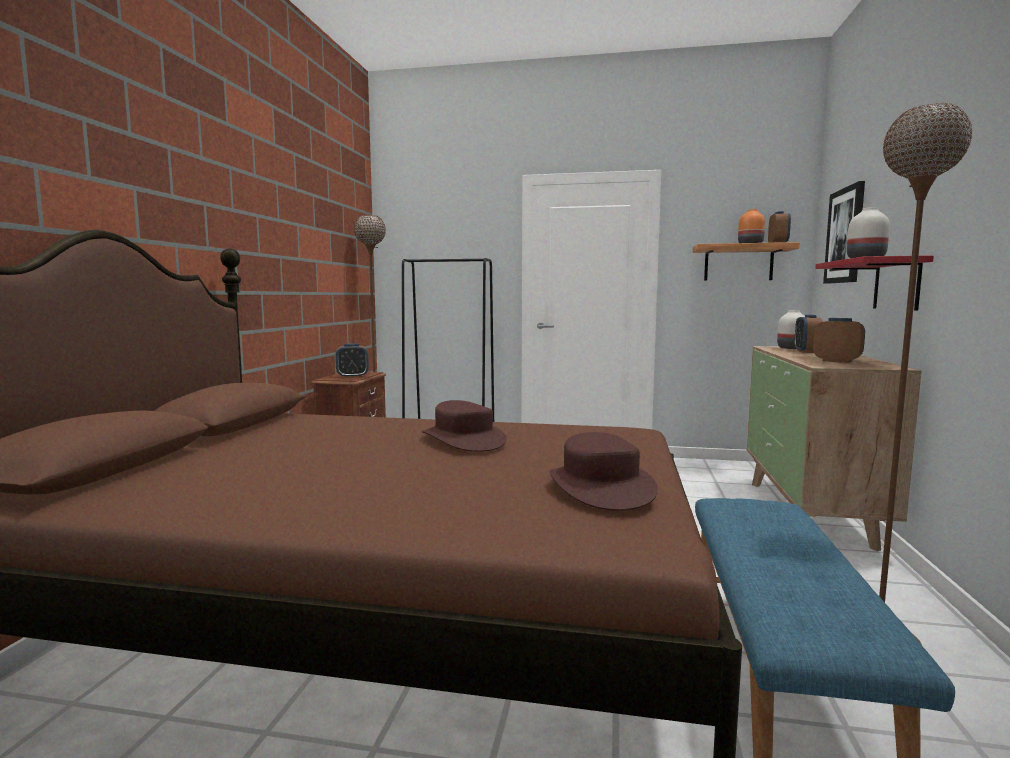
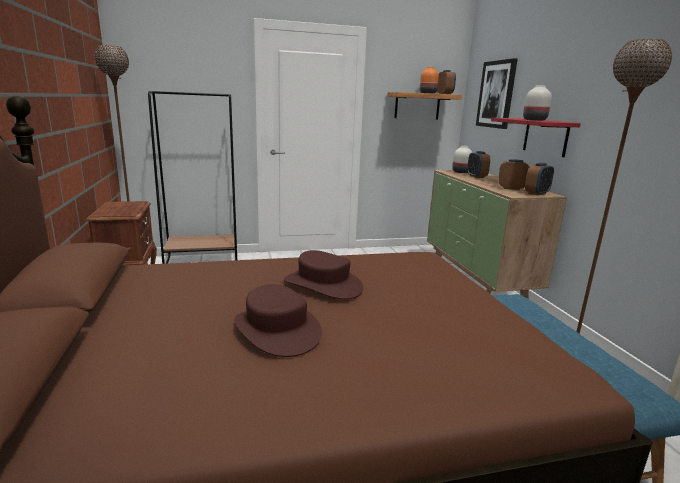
camera: 25 degrees left, 10 degrees up
(352, 376) = (125, 209): alarm clock -> alarm clock (537, 193)
(600, 487) = (486, 327): brown hat -> brown hat (276, 330)

